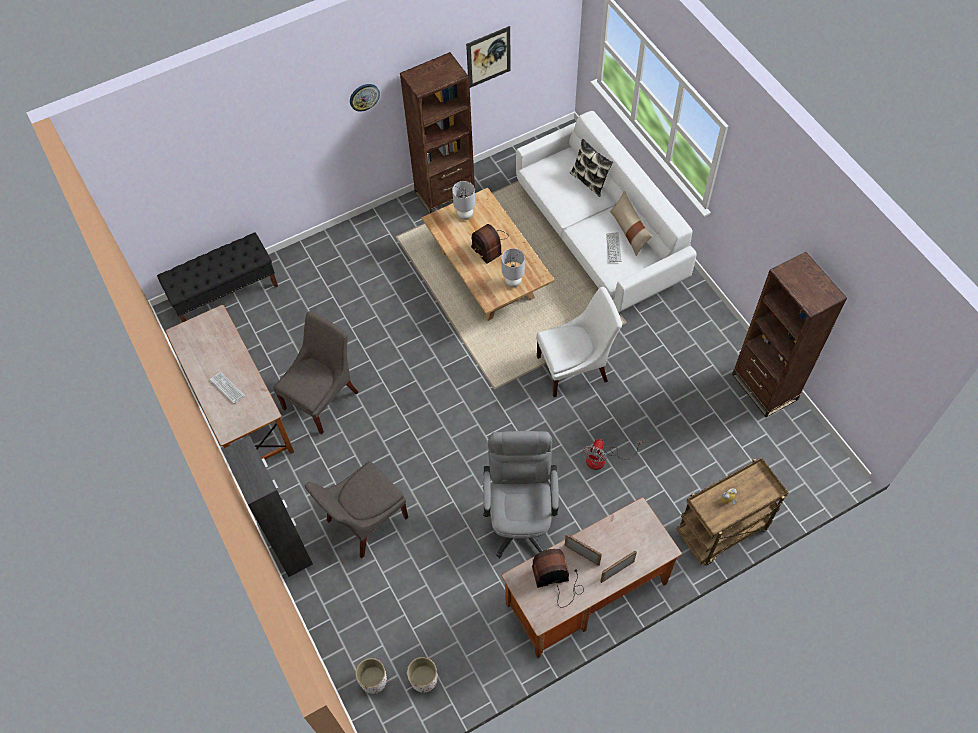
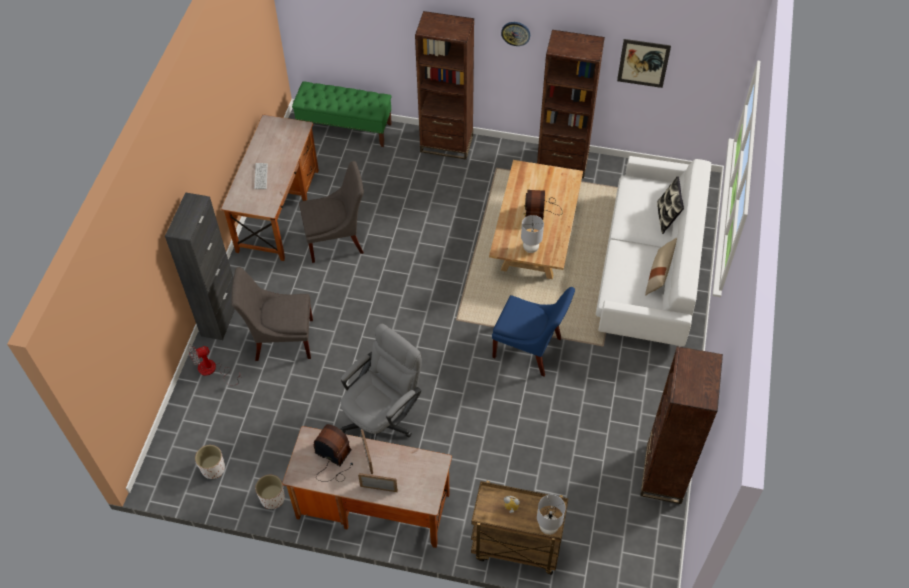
camera: 40 degrees right, 5 degrees down
(225, 293) = (345, 128): black bench -> green bench
(331, 245) = (446, 144): none -> brown bookcase
(373, 680) = (183, 442): white planter -> white planter (272, 498)
(465, 215) = (545, 179): grey table lamp -> grey table lamp (548, 527)
(575, 368) = (530, 349): white chair -> blue chair
(603, 459) = (482, 426): fan -> fan (212, 370)
(613, 248) = (632, 277): keyboard -> none

